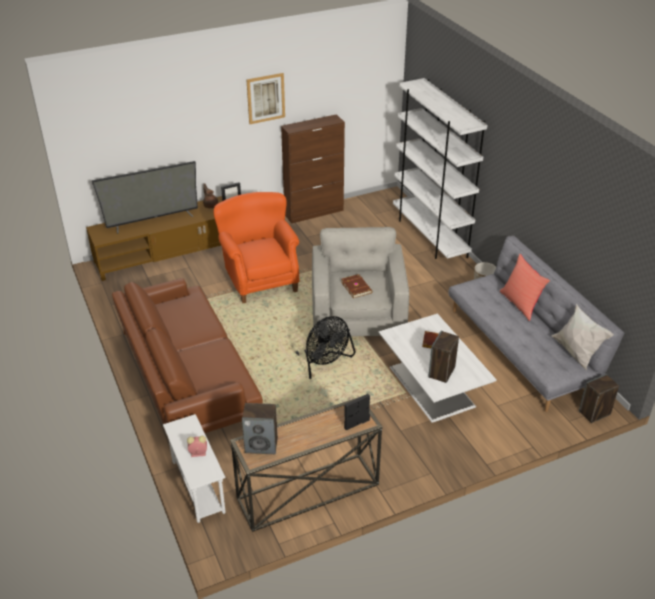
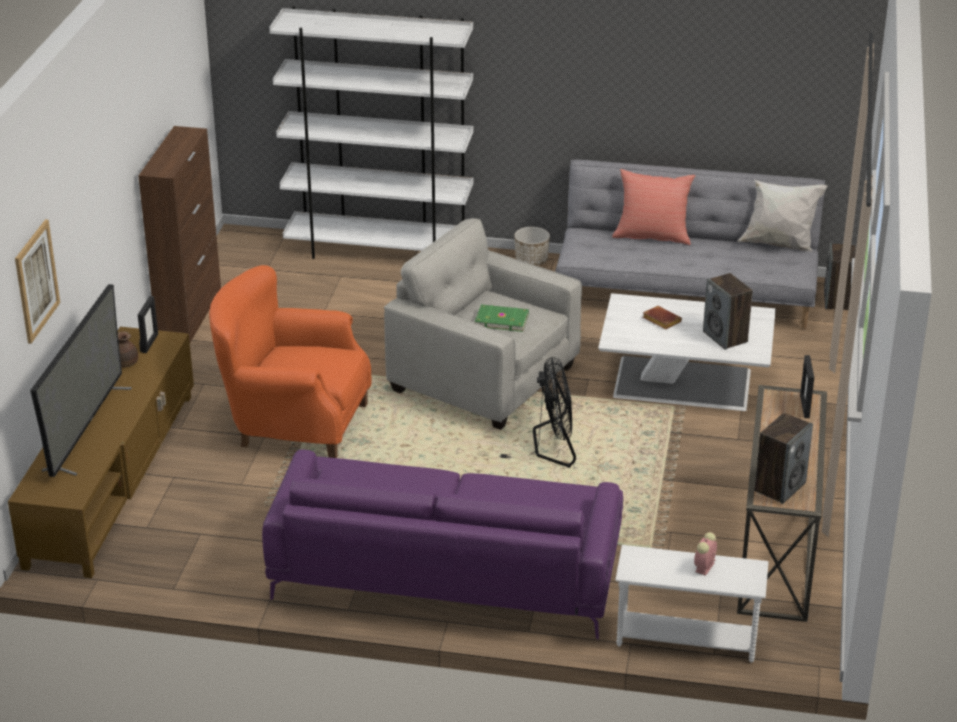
camera: 55 degrees left, 5 degrees down
(186, 377) = (446, 572): brown sofa -> purple sofa
(266, 98) = (120, 134): picture -> picture (36, 281)
(356, 287) = (501, 320): brown book -> green book

